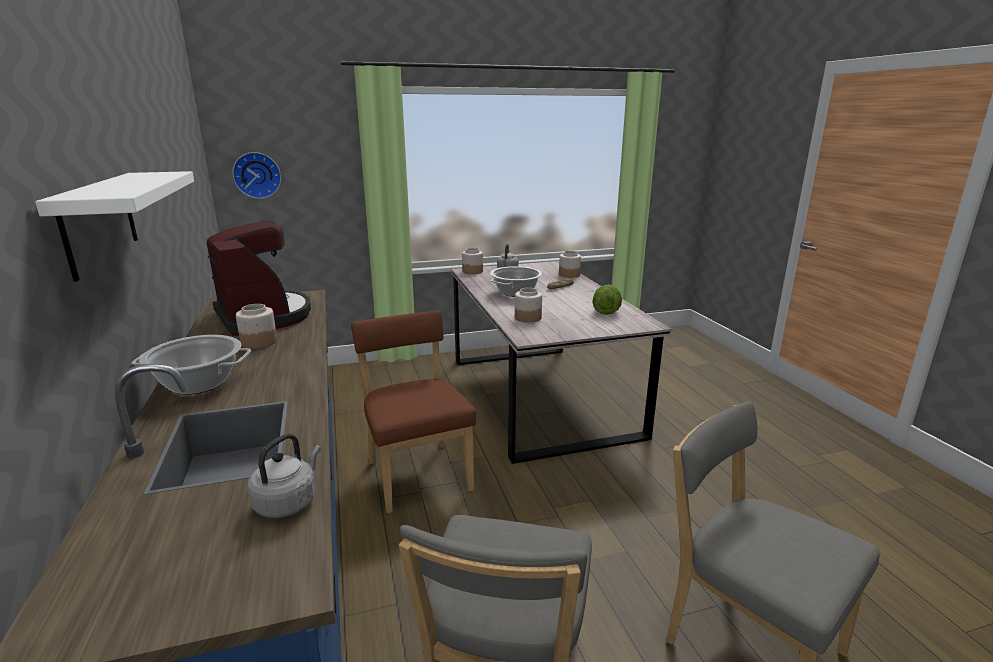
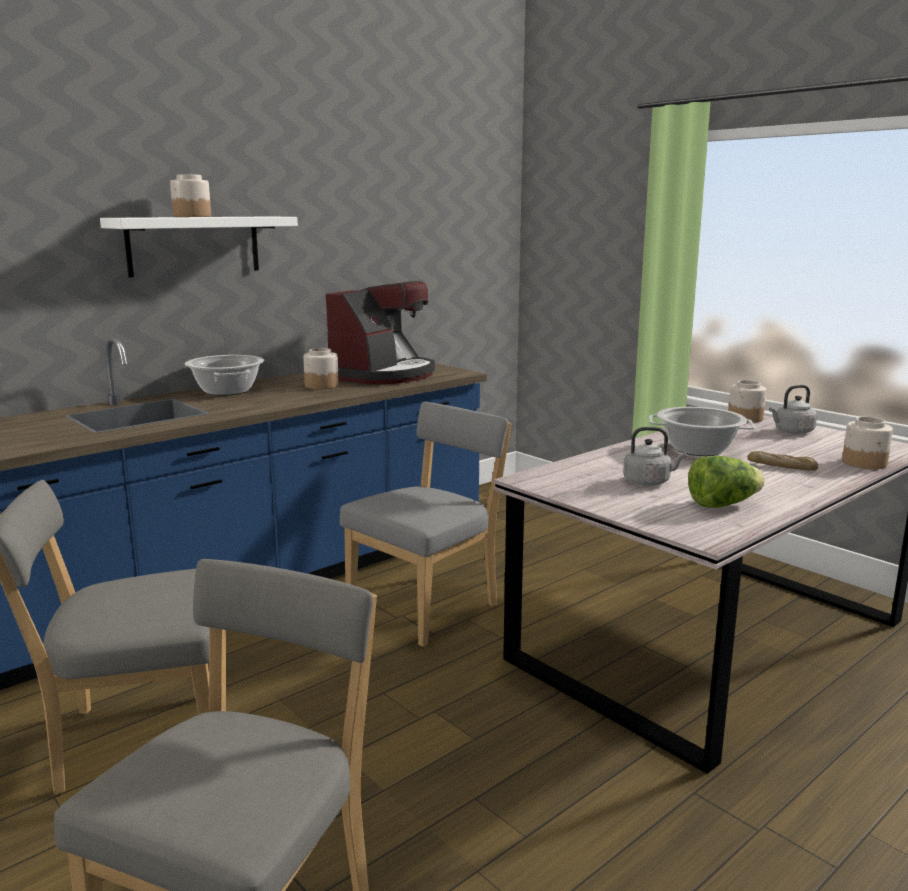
camera: 65 degrees right, 5 degrees down
(257, 175) = (555, 246): wall clock -> none
(288, 502) = (54, 441): grey kettle -> grey kettle (649, 482)
(417, 473) = (428, 606): brown chair -> grey chair
(527, 318) = (603, 469): jar -> jar (192, 216)

